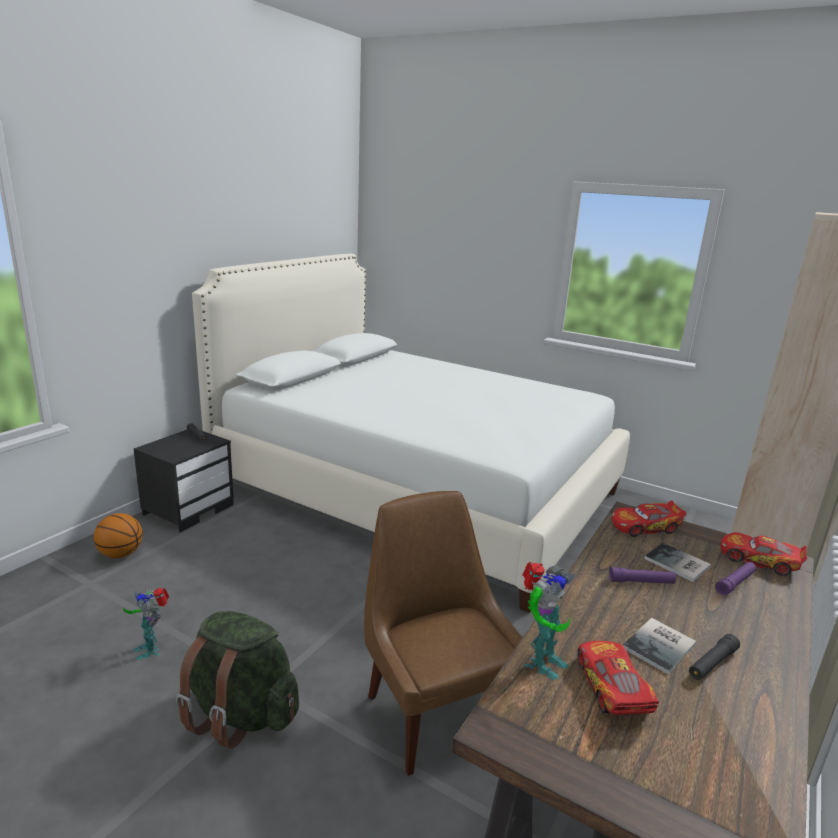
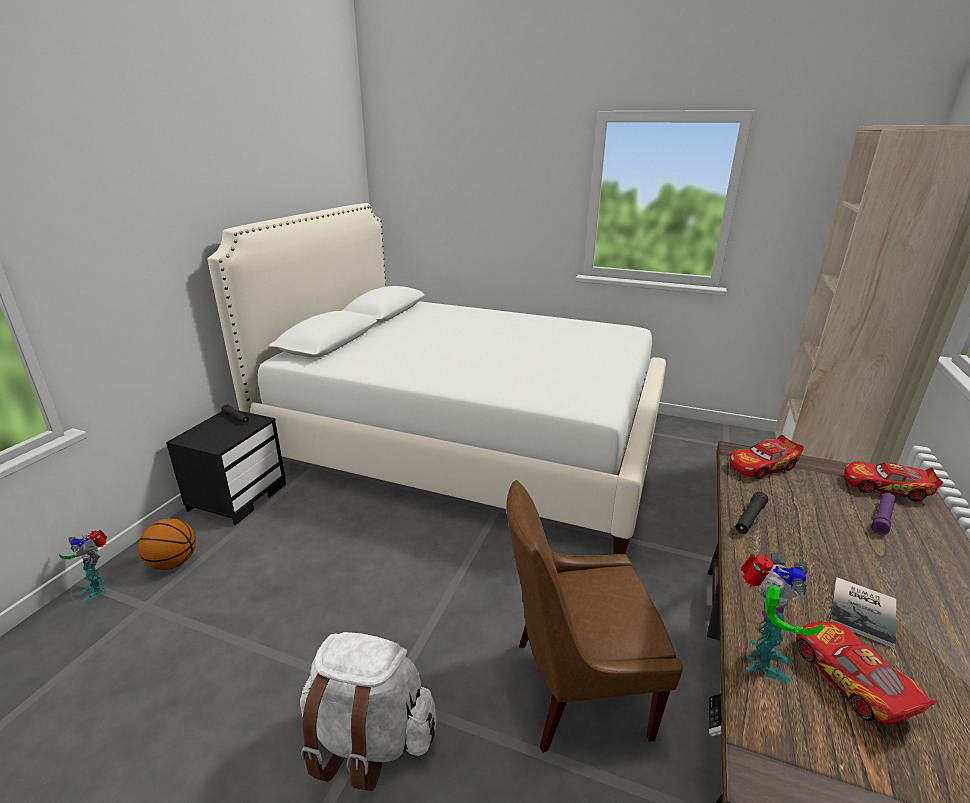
camera: 10 degrees left, 5 degrees up
(150, 648) = (240, 676): toy robot -> toy robot (98, 588)
(241, 714) = (368, 739): green backpack -> white backpack
(435, 711) = (574, 688): brown chair -> brown chair turned 60 degrees counterclockwise
(641, 582) = (797, 533): purple flashlight -> none
(677, 564) = (817, 505): book -> none
(712, 663) = (925, 623): black flashlight -> black flashlight (749, 518)

